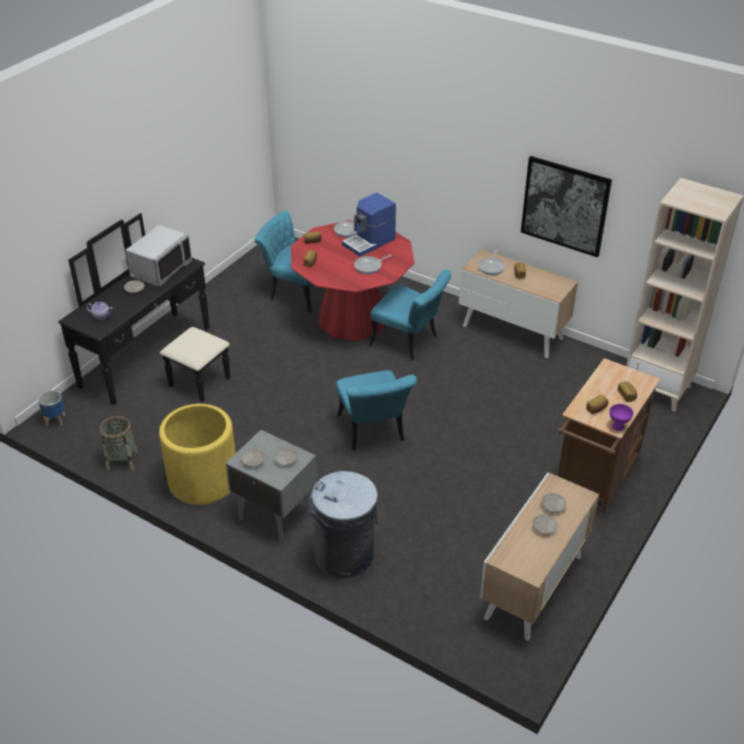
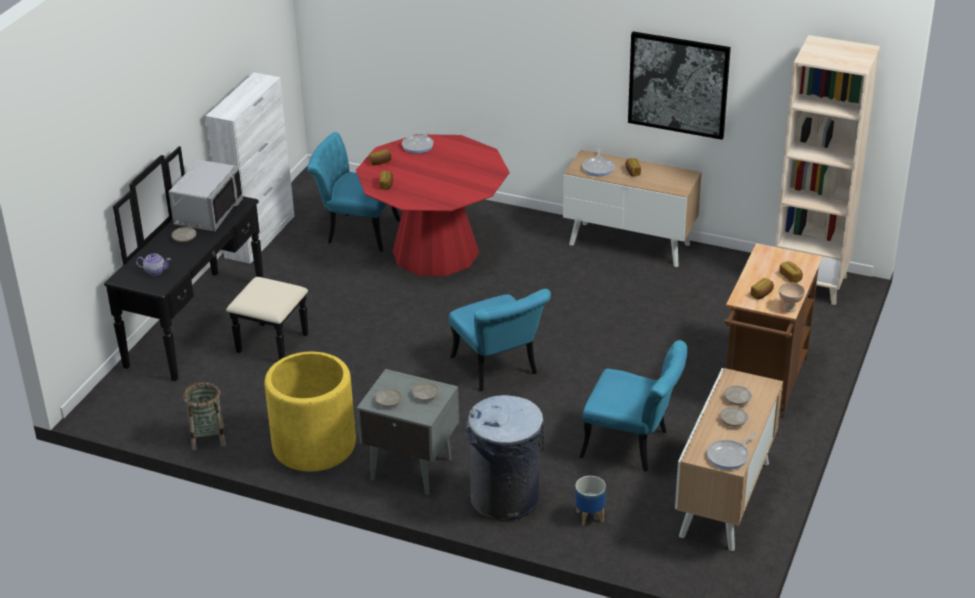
camera: 10 degrees left, 5 degrees down
(55, 420) = (109, 406): planter -> planter (590, 516)
(220, 287) = (260, 236): none -> white cabinet
(369, 242) = (449, 155): coffee machine -> none
(369, 266) = (458, 181): frying pan -> frying pan (729, 456)
(410, 342) = (512, 269): turquoise chair -> turquoise chair (633, 446)
(618, 426) = (790, 308): purple bowl -> beige bowl

